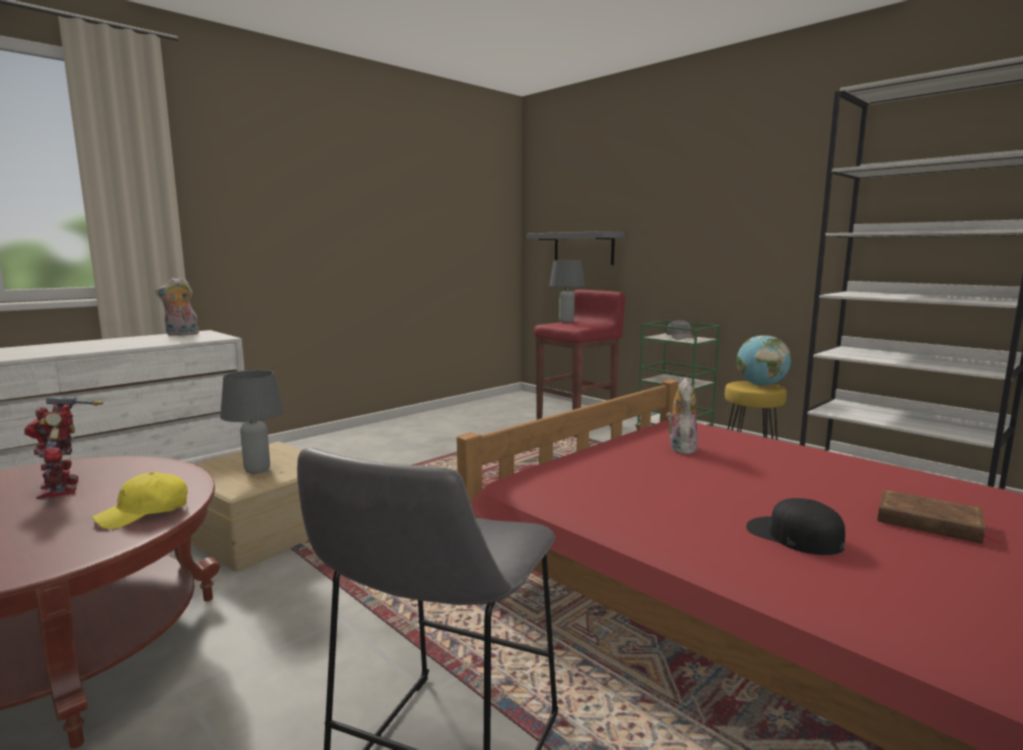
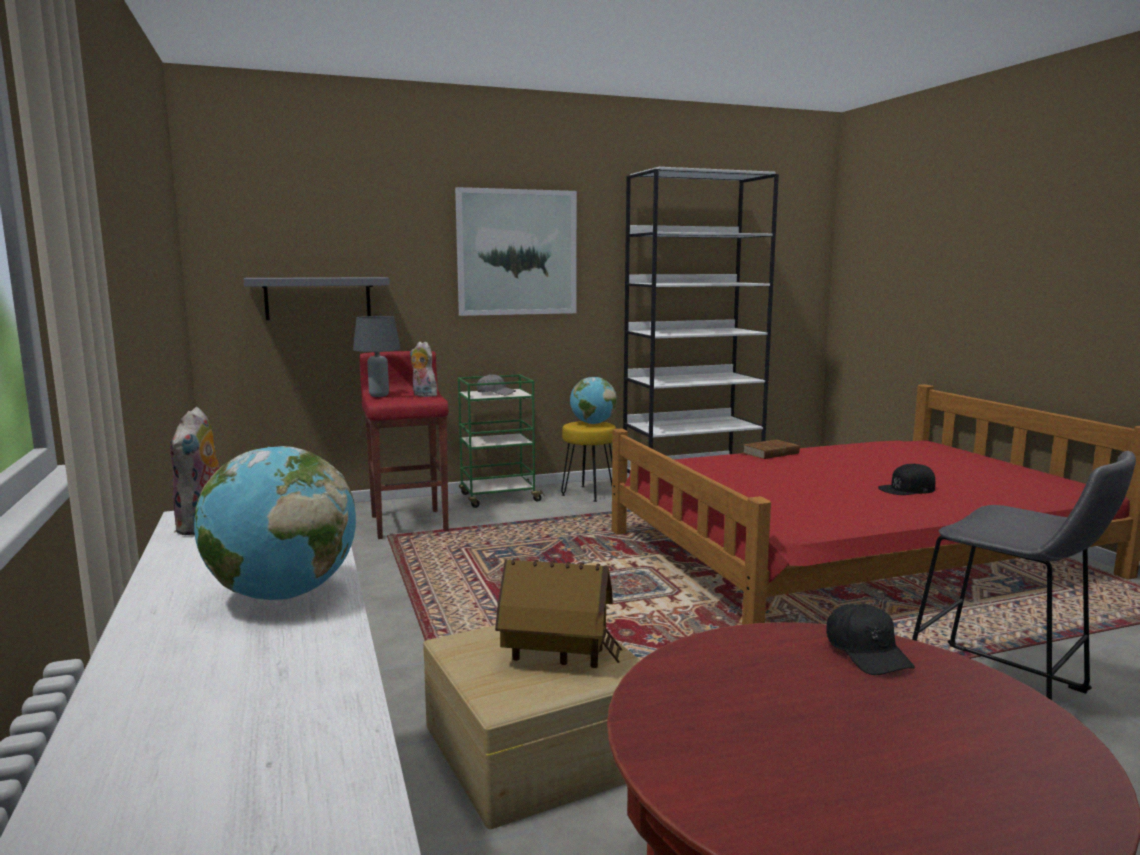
camera: 65 degrees left, 0 degrees up
(64, 488) = (760, 708): toy robot -> none
(72, 349) = (282, 595): none -> globe
(144, 513) = (867, 653): yellow cap -> black cap
(258, 470) = (557, 656): grey table lamp -> toy house
(680, 448) = (729, 475): plush toy -> plush toy (422, 395)
(732, 206) = (517, 252): none -> picture
(929, 522) = (893, 465): brown book -> brown book (771, 453)

